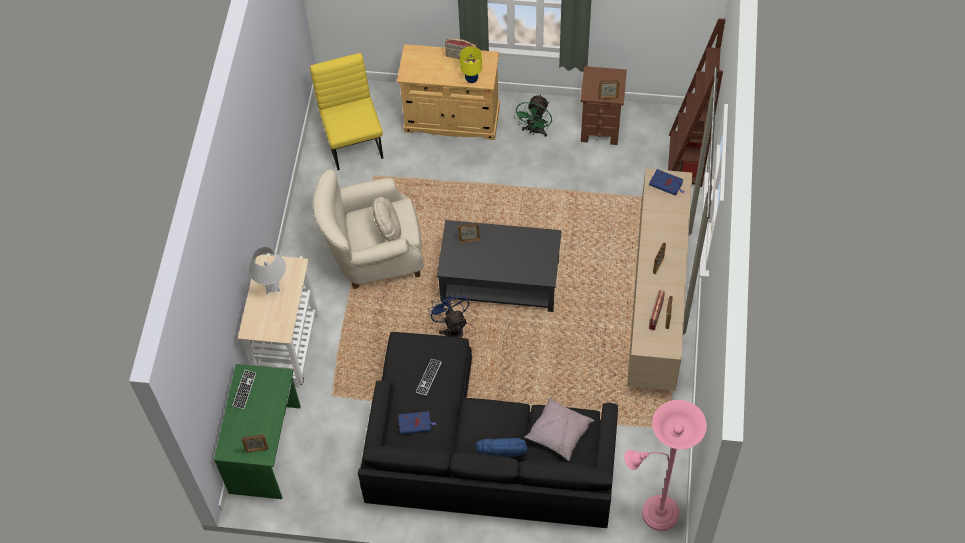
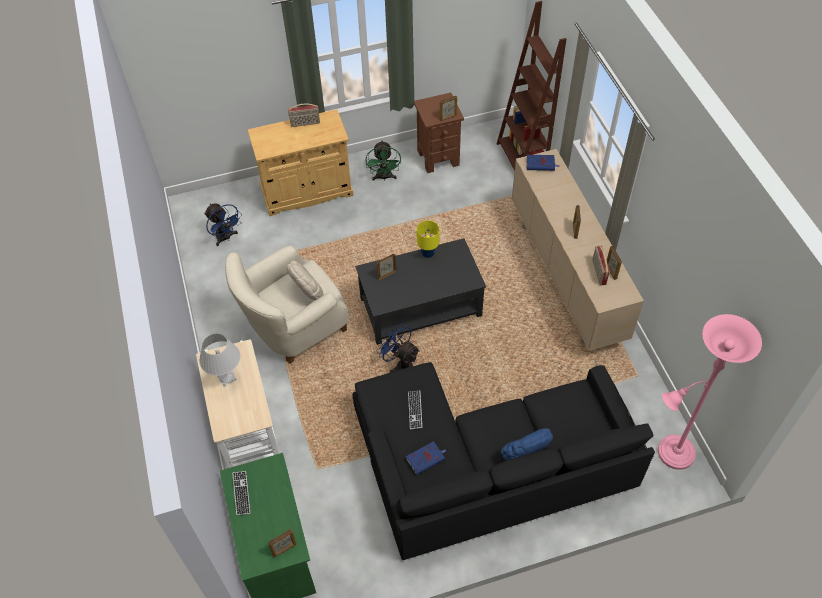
camera: 25 degrees left, 5 degrees down
(353, 140) = (226, 238): yellow chair -> blue fan
(472, 79) = (324, 137): yellow table lamp -> yellow table lamp (428, 253)
(559, 433) = (565, 412): purple pillow -> none

